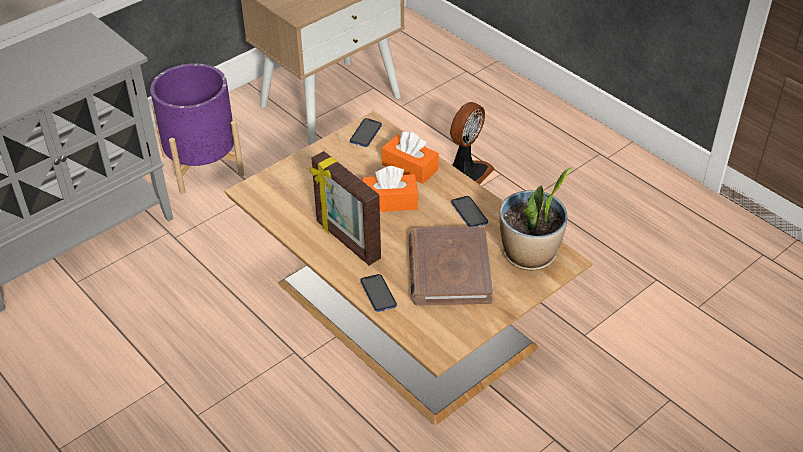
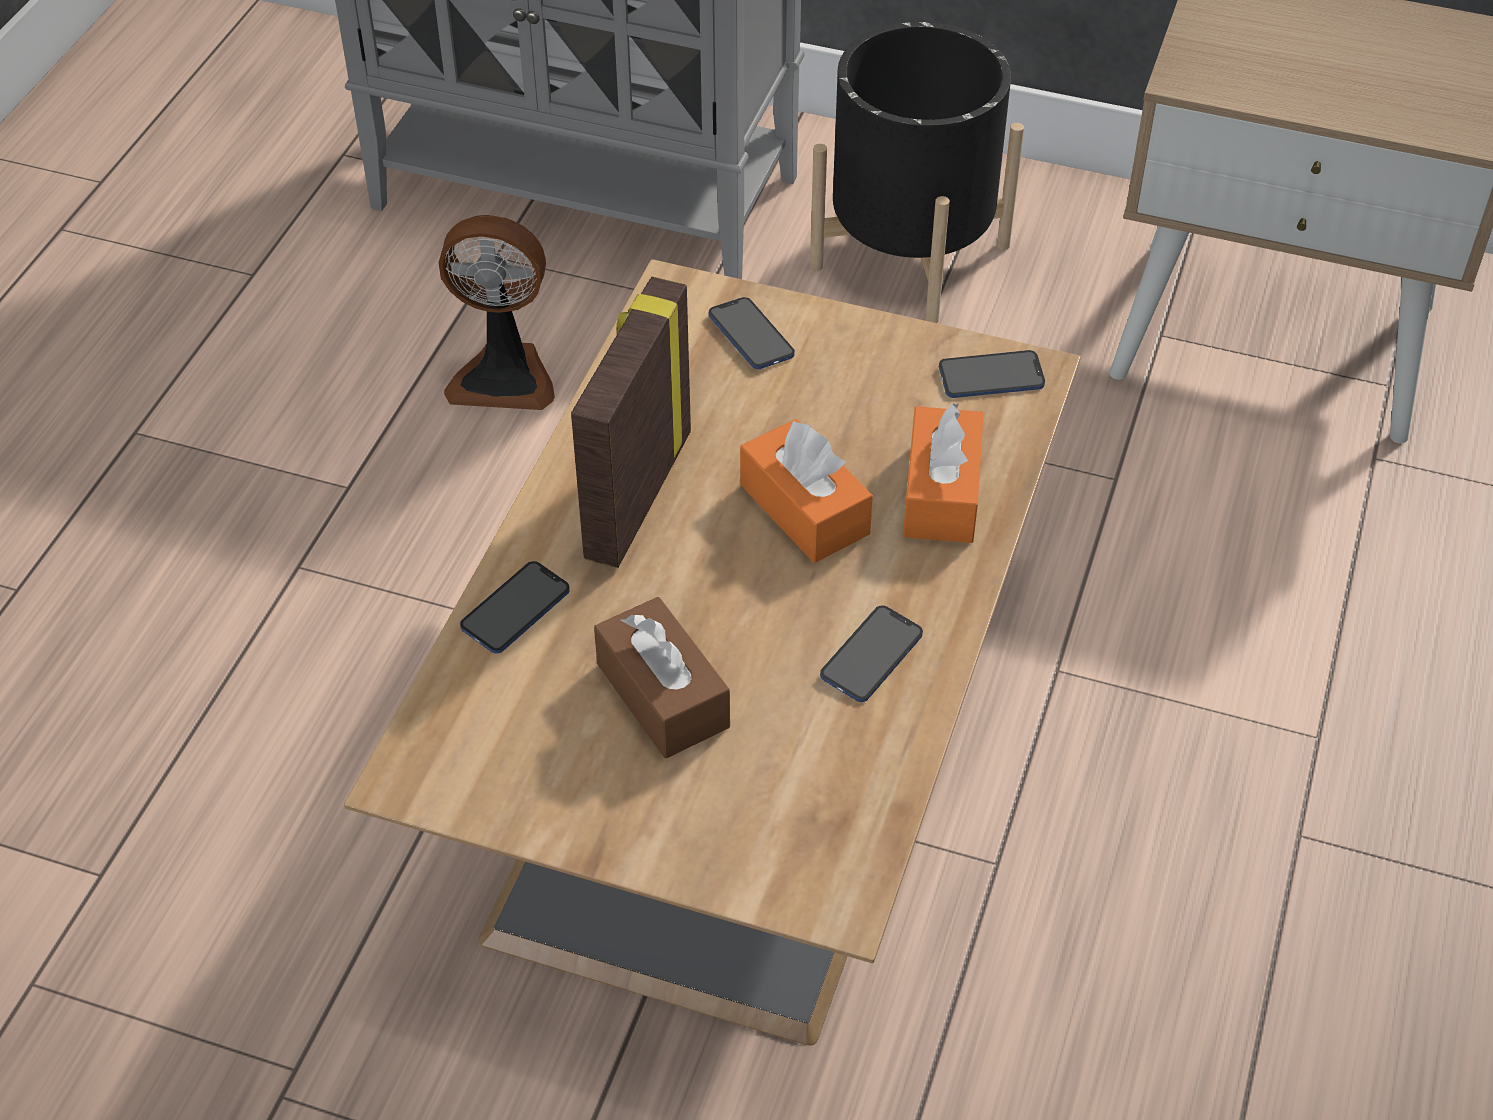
camera: 60 degrees right, 5 degrees up
(203, 165) = (910, 256): purple planter -> black planter
(292, 181) = (751, 335): none -> phone
(449, 270) = (662, 695): brown book -> brown tissue box
(467, 172) = (1264, 673): fan -> fan (504, 376)
(529, 255) = (811, 822): potted plant -> none

